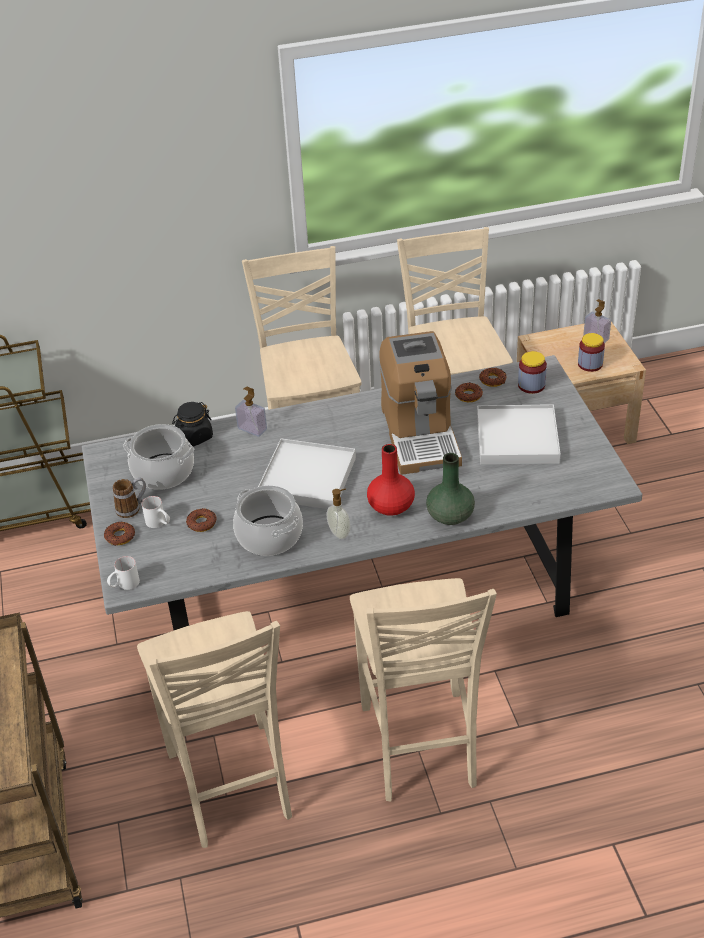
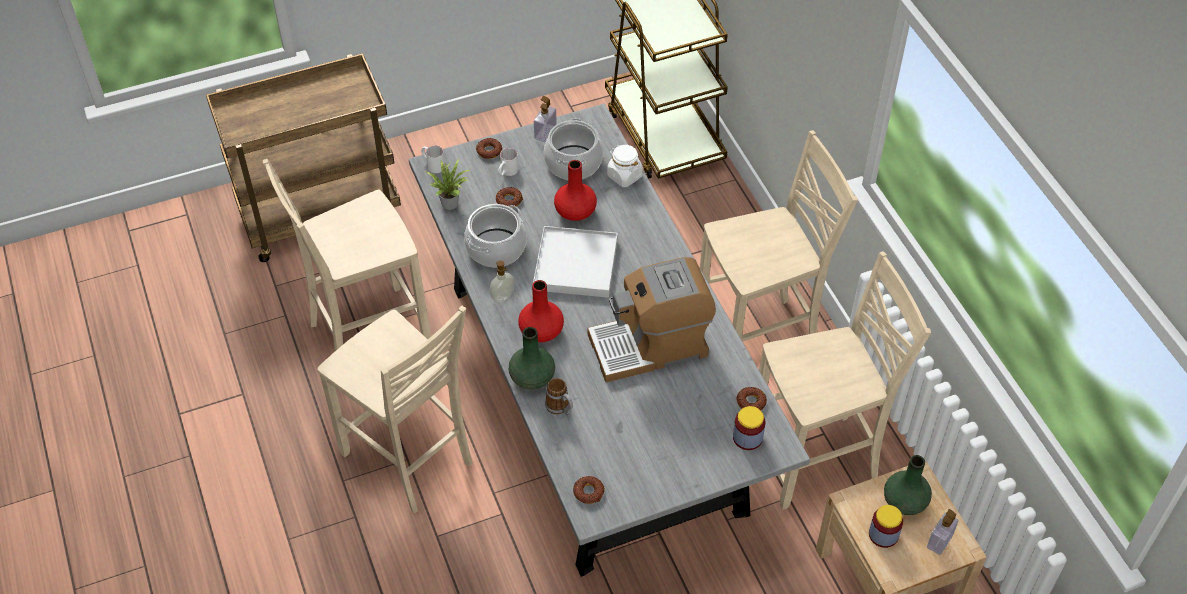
camera: 80 degrees right, 10 degrees up
(132, 508) = (524, 152): mug -> mug (560, 408)
(190, 570) = (451, 202): none -> potted plant
(194, 437) = (624, 176): black jar -> white jar
(234, 474) = (575, 212): none -> red vase
(252, 429) = (641, 215): soap dispenser -> soap dispenser (545, 133)
(419, 748) = (409, 460): beige chair -> beige chair turned 120 degrees counterclockwise
(468, 395) = (720, 382): donut -> donut (589, 492)
(517, 438) = (654, 427): white tray -> none
(558, 350) = (904, 501): none -> green vase

